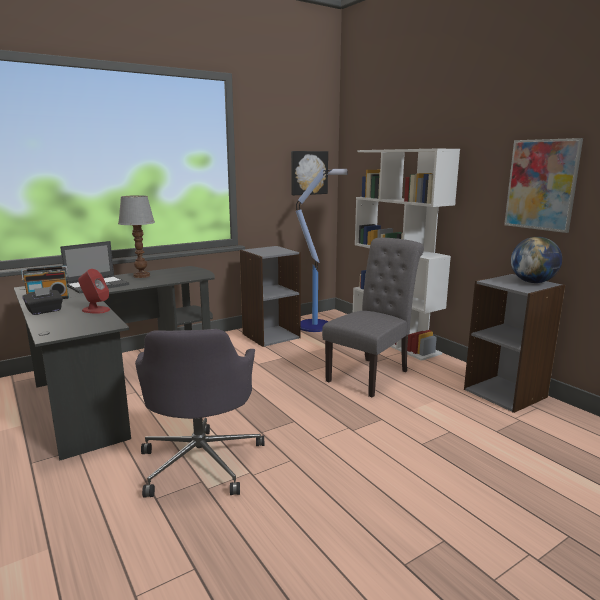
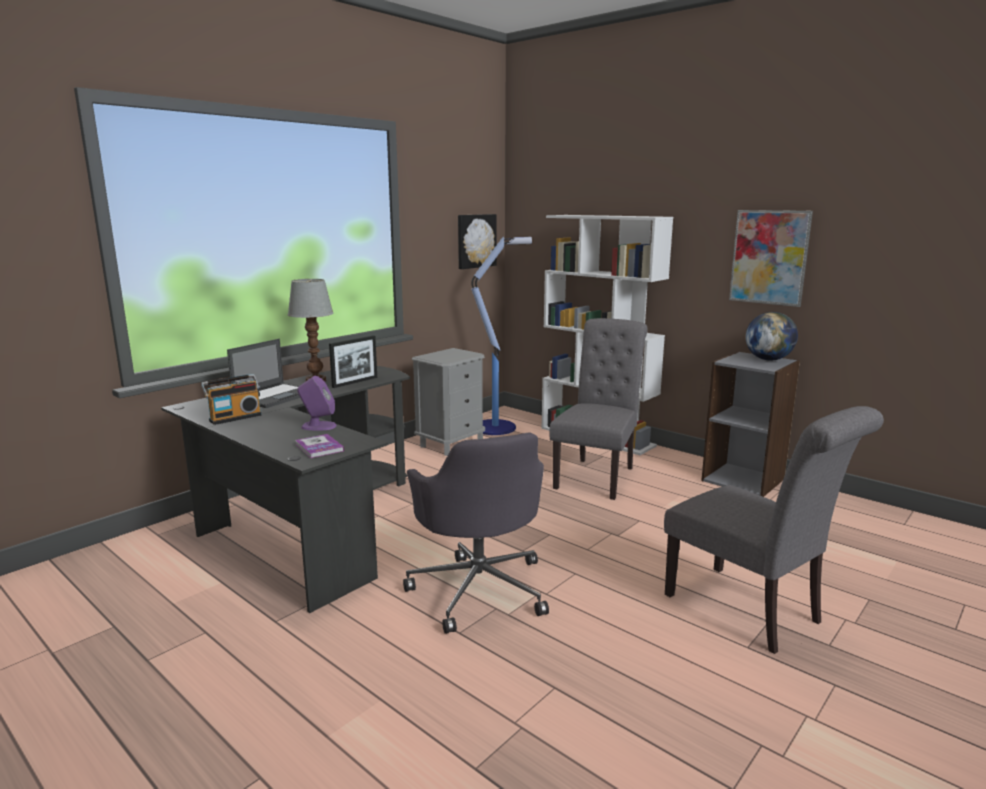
camera: 15 degrees left, 0 degrees up
(45, 311) = (254, 433): black tissue box -> none
(72, 326) = (319, 447): none -> book
(95, 310) = (318, 426): red speaker -> purple speaker
(167, 279) = (355, 382): none -> picture frame
(271, 335) = (451, 444): grey bookcase -> grey nightstand
(431, 526) = (750, 611): none -> grey chair

